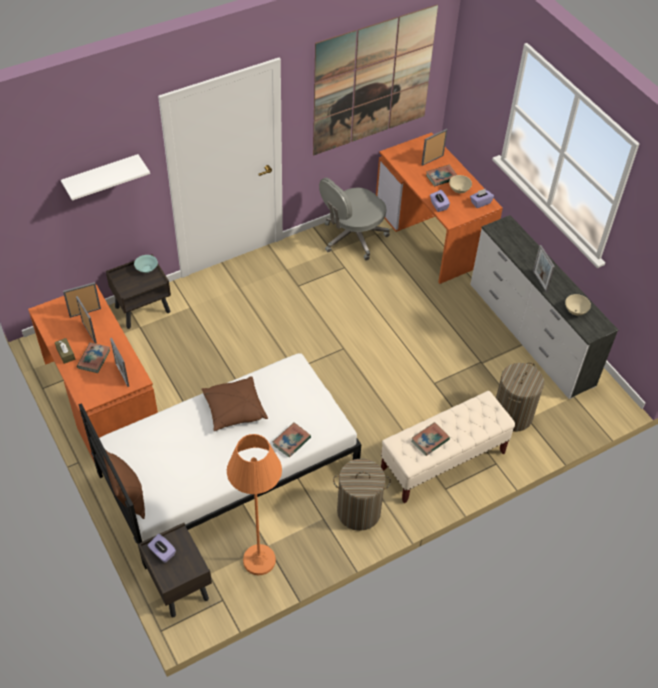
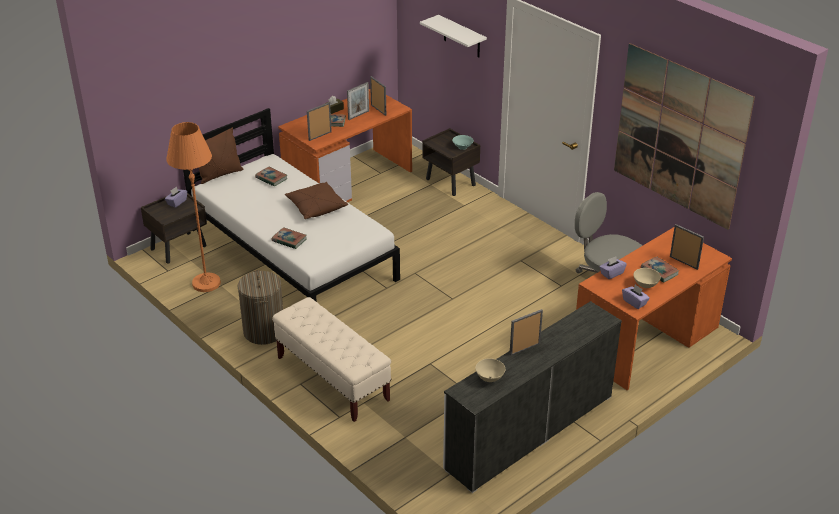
camera: 80 degrees right, 15 degrees down
(430, 440) = (314, 323): book -> book (271, 178)
(512, 415) = (406, 424): laundry basket -> none

